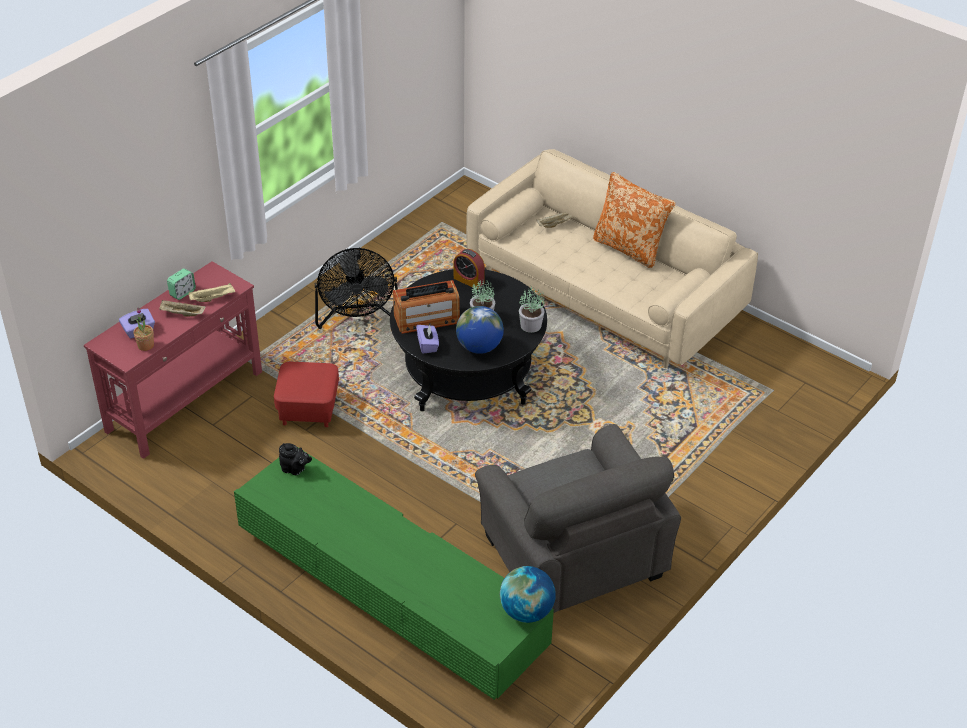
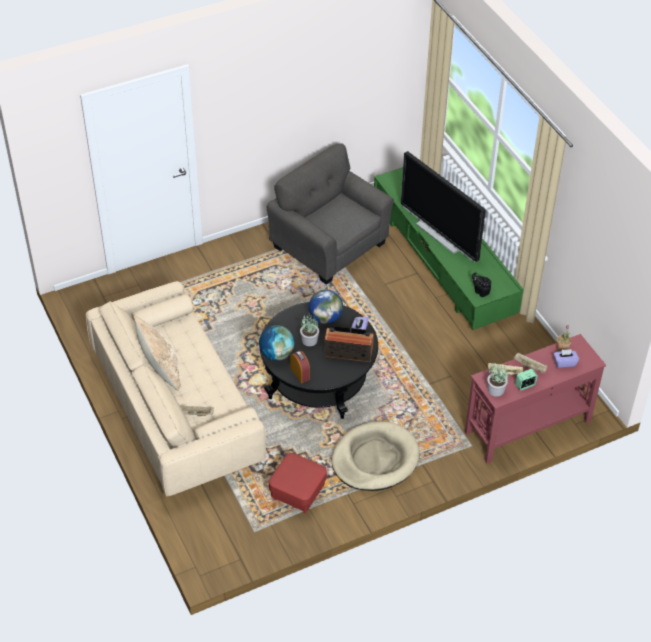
camera: 155 degrees left, 5 degrees up
(308, 410) = (443, 390): red ottoman -> red ottoman (298, 494)
(354, 315) = (375, 459): black fan -> beige dog bed
(392, 538) = (441, 235): none -> television
(526, 612) = (389, 179): globe -> globe (277, 354)
(531, 325) = (280, 322): potted plant -> potted plant (495, 390)
(572, 556) = (329, 245): grey armchair -> grey armchair turned 45 degrees counterclockwise
(629, 250) = (160, 372): orange pillow -> beige pillow

